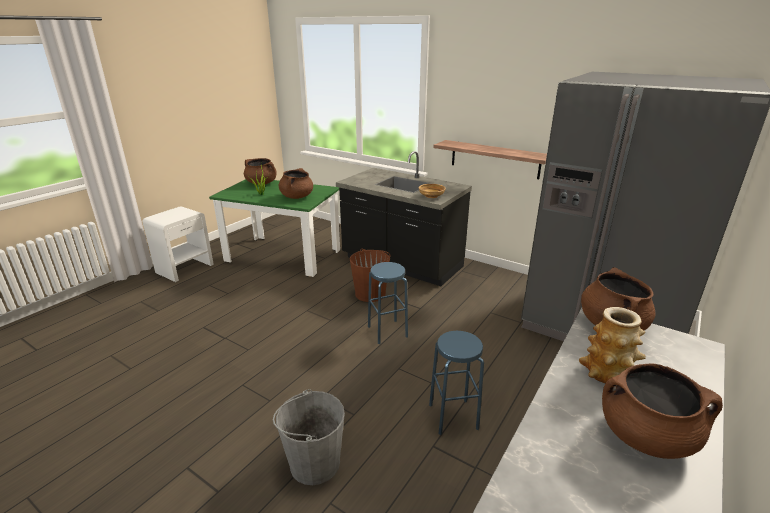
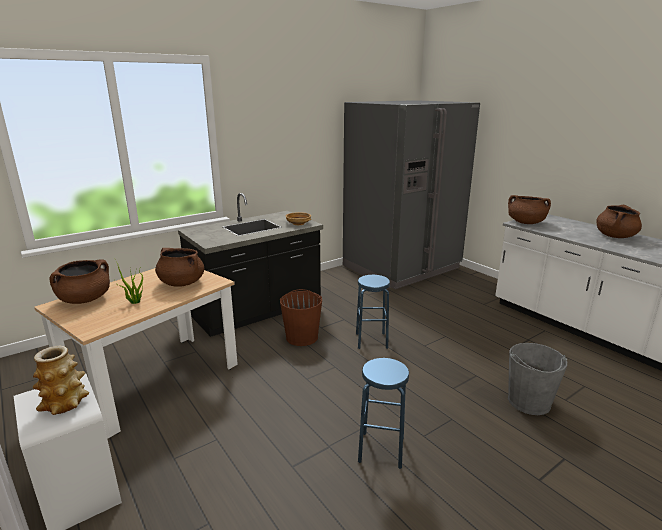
camera: 70 degrees left, 5 degrees down
(283, 256) = (155, 381): green dining table -> beige dining table
(453, 416) = (483, 336): blue stool -> blue stool (381, 449)
(494, 159) = (289, 183): shelf -> none
(607, 373) = (571, 232): vase -> vase (65, 403)

